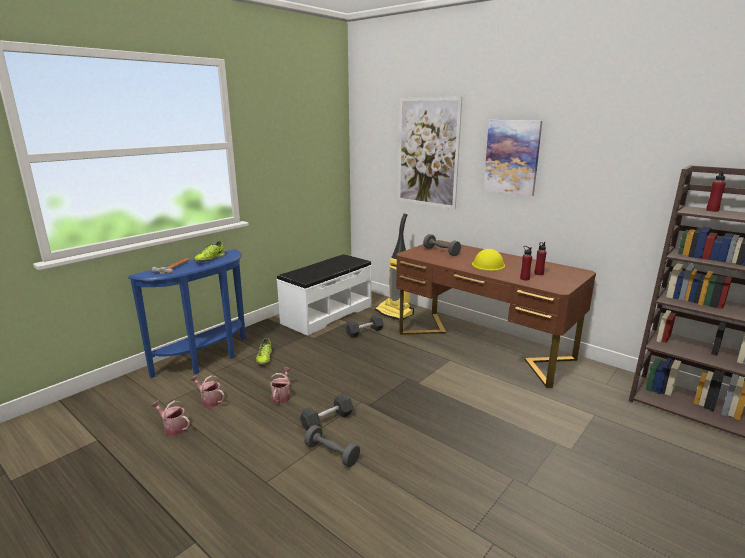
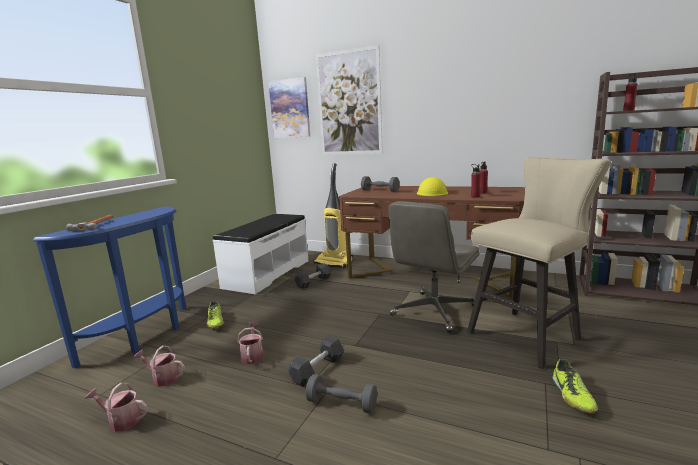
camera: 15 degrees left, 5 degrees down
(209, 259) = (139, 215): shoe -> shoe (572, 396)
(459, 387) = (434, 312): none -> grey office chair
(512, 157) = (434, 95): picture -> picture (290, 108)
(534, 430) = (528, 334): none -> beige stool

